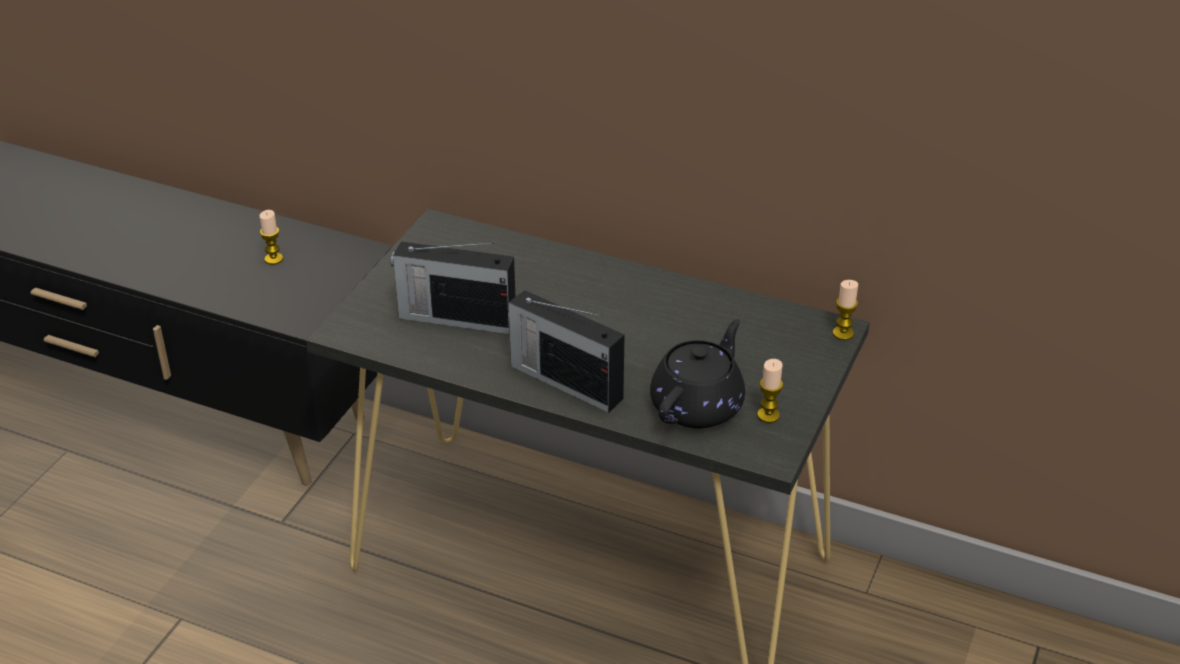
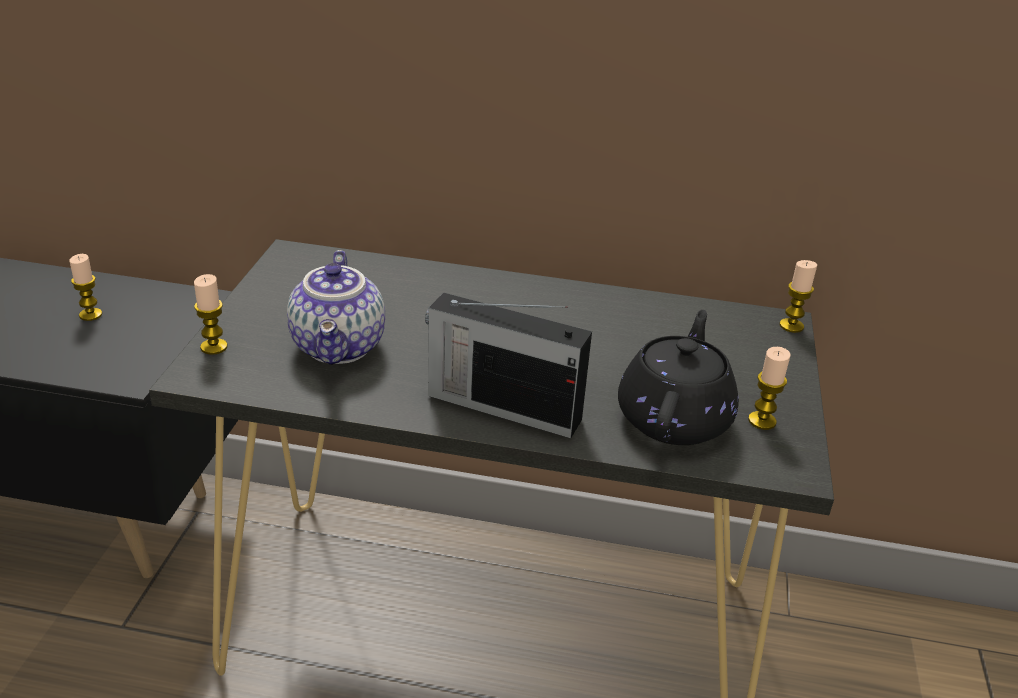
camera: 15 degrees left, 5 degrees down
(358, 308) = (214, 347): none -> candle
(455, 318) = (340, 347): radio -> teapot

